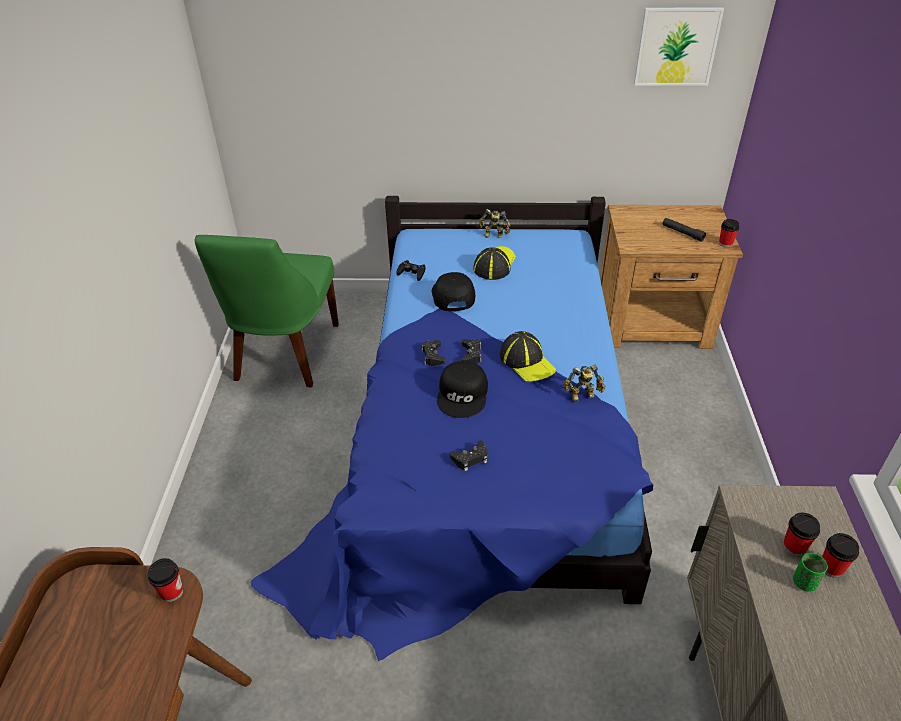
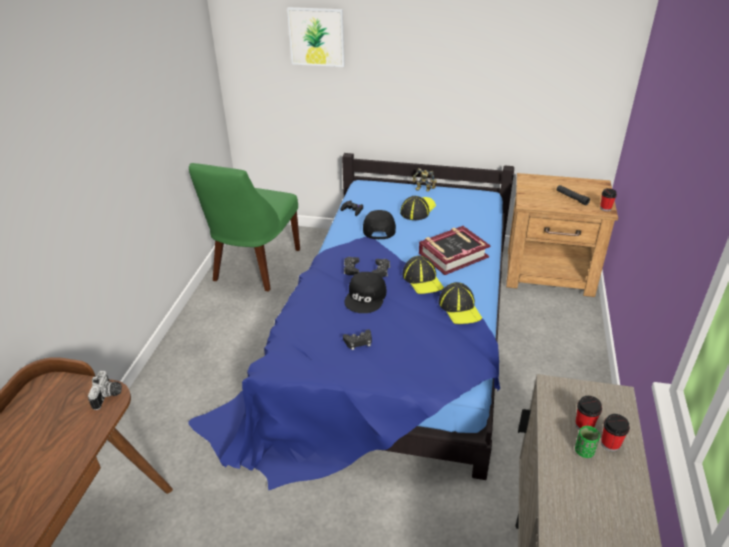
camera: 10 degrees right, 5 degrees down
(172, 592) = (108, 396): cup -> camera
(554, 323) = (453, 255): none -> book
(583, 396) = (460, 308): toy robot -> cap
(676, 46) = (573, 49): picture -> picture (317, 37)

